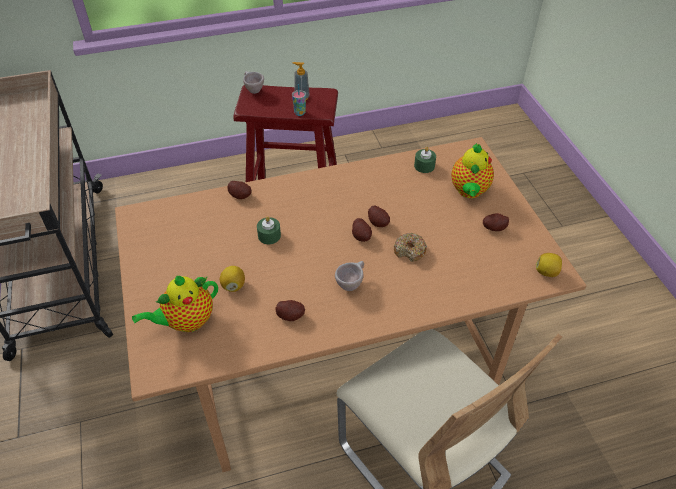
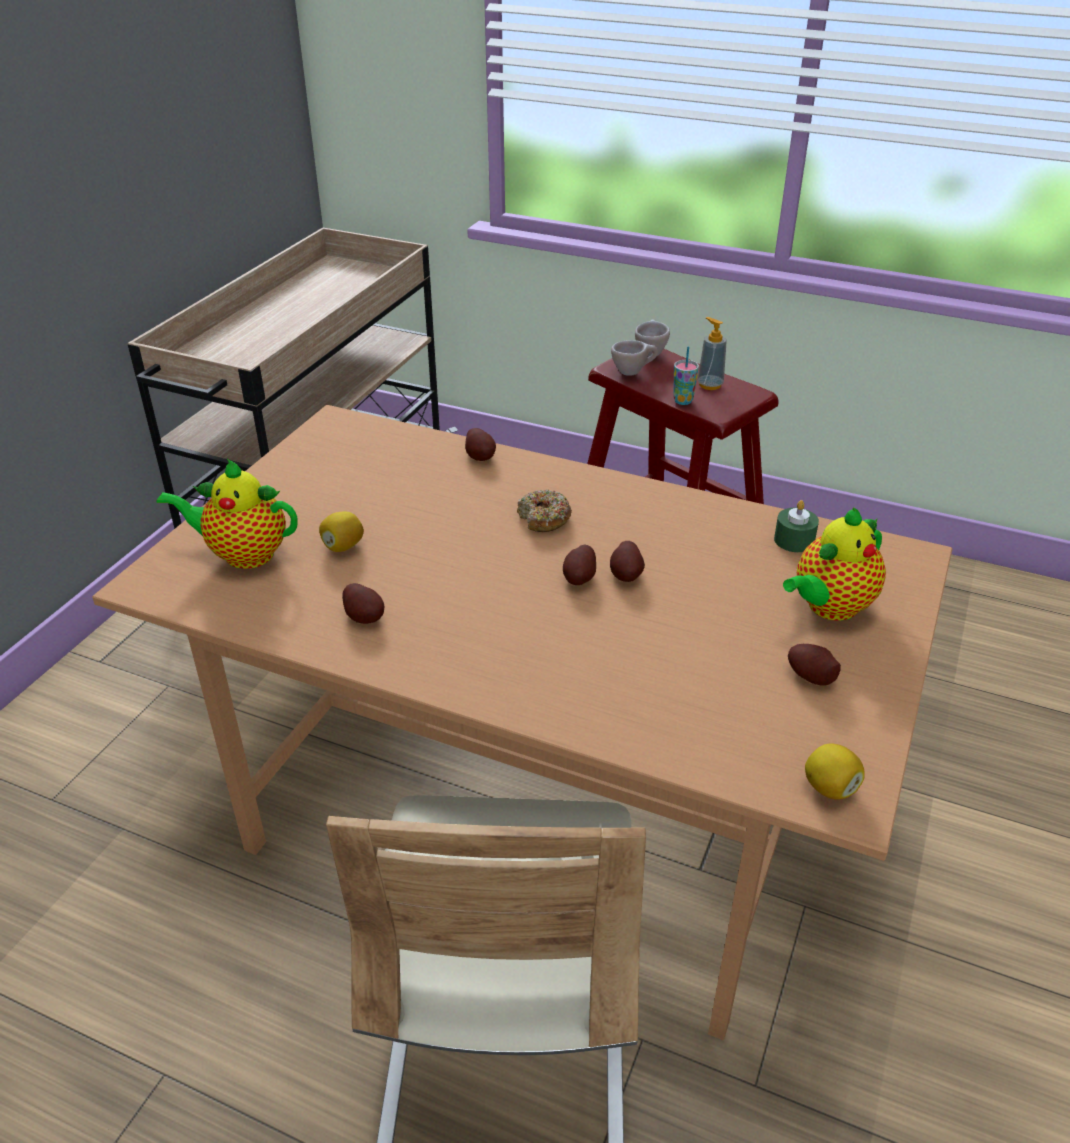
camera: 40 degrees right, 10 degrees down
(269, 236) = (457, 516): green candle -> none
(351, 284) = (490, 625): beige cup -> beige cup (633, 372)
(410, 251) = (627, 632): donut -> donut (544, 519)

